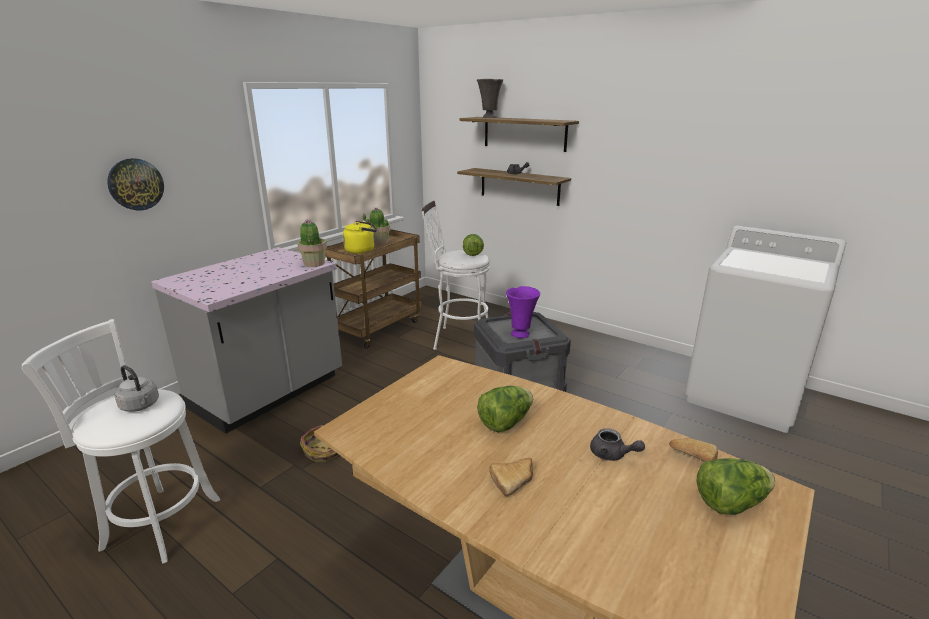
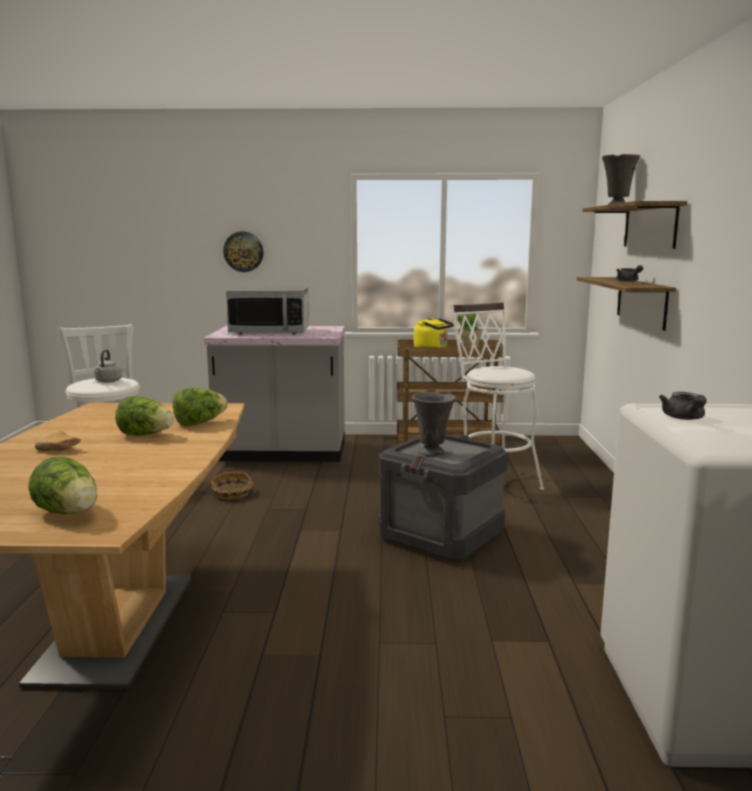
camera: 55 degrees right, 10 degrees down
(245, 275) = (270, 332): none -> microwave
(314, 264) = (323, 335): potted plant -> none
(472, 253) = (514, 370): lettuce -> lettuce (199, 423)
(521, 334) = (432, 453): purple vase -> grey vase
(612, 455) = (122, 469): grey teapot -> grey teapot (684, 418)
(691, 456) = (143, 493): bread -> none

